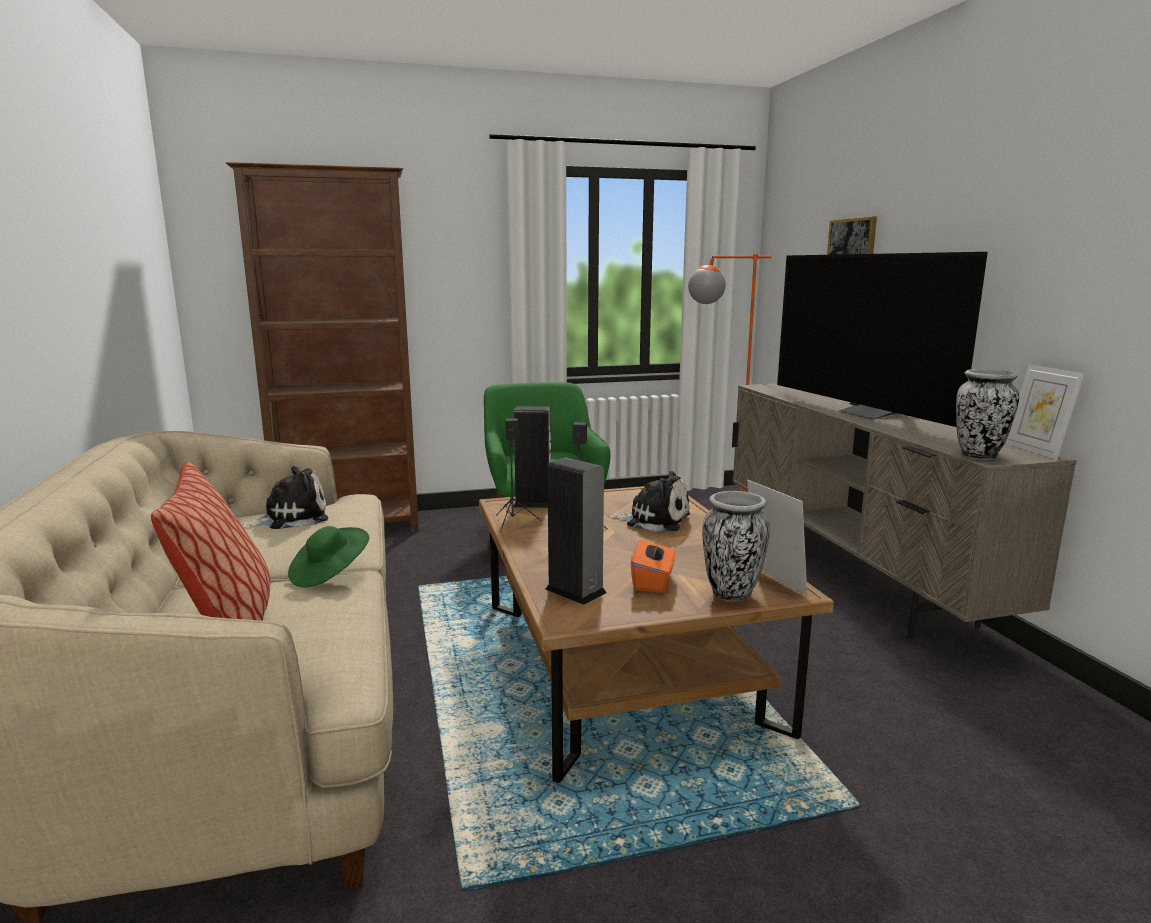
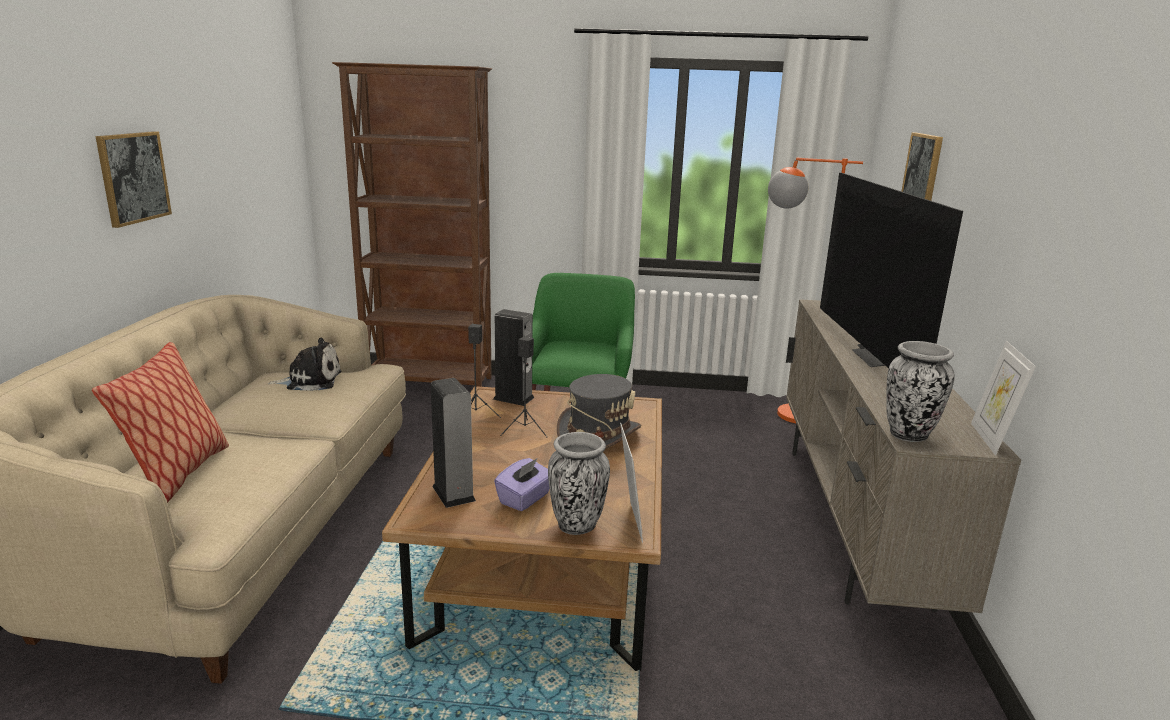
camera: 20 degrees right, 5 degrees up
(44, 275) = (133, 177): none -> picture
(330, 574) = (288, 439): green hat -> none
(653, 582) = (525, 499): orange tissue box -> purple tissue box
(654, 520) = (598, 435): plush toy -> grey hat

